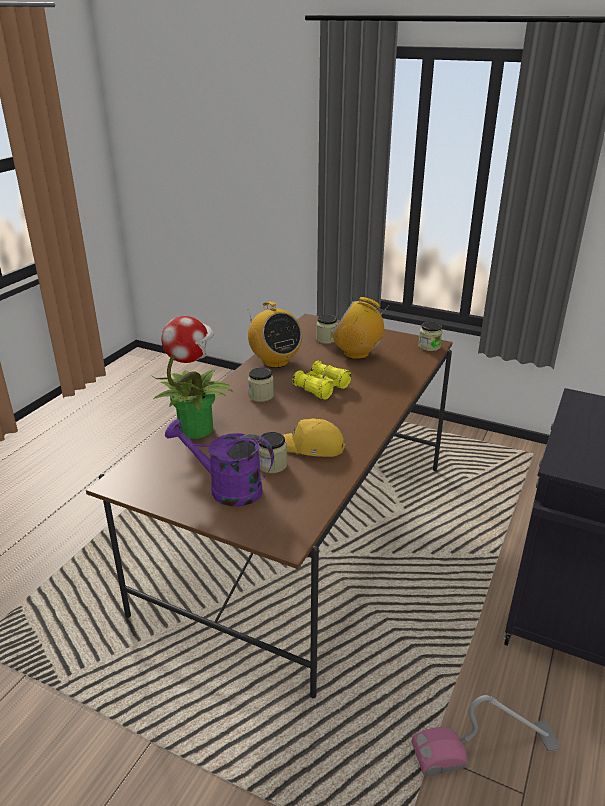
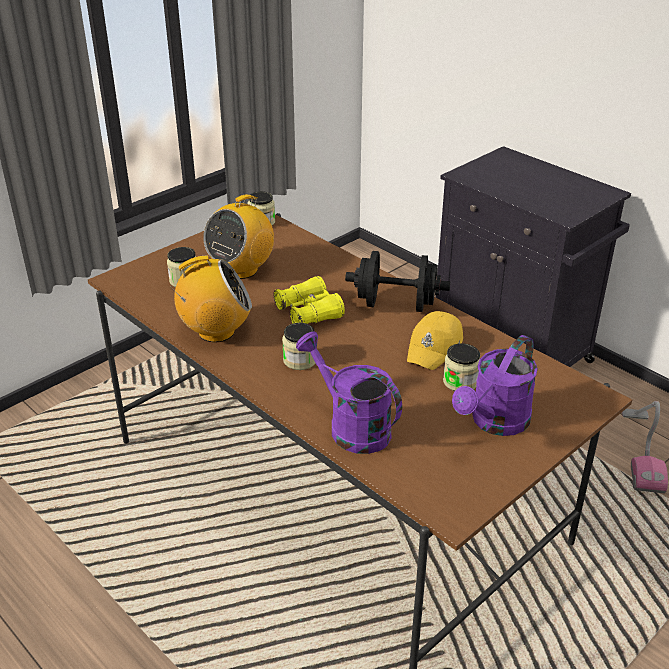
camera: 70 degrees left, 5 degrees up
(196, 428) = (351, 426): potted plant -> purple watering can
(360, 420) = (396, 304): none -> black dumbbell

